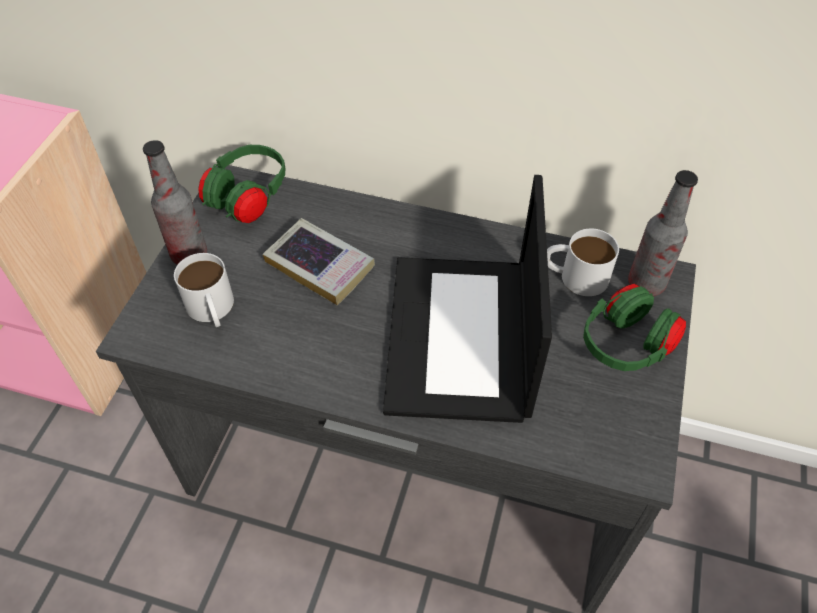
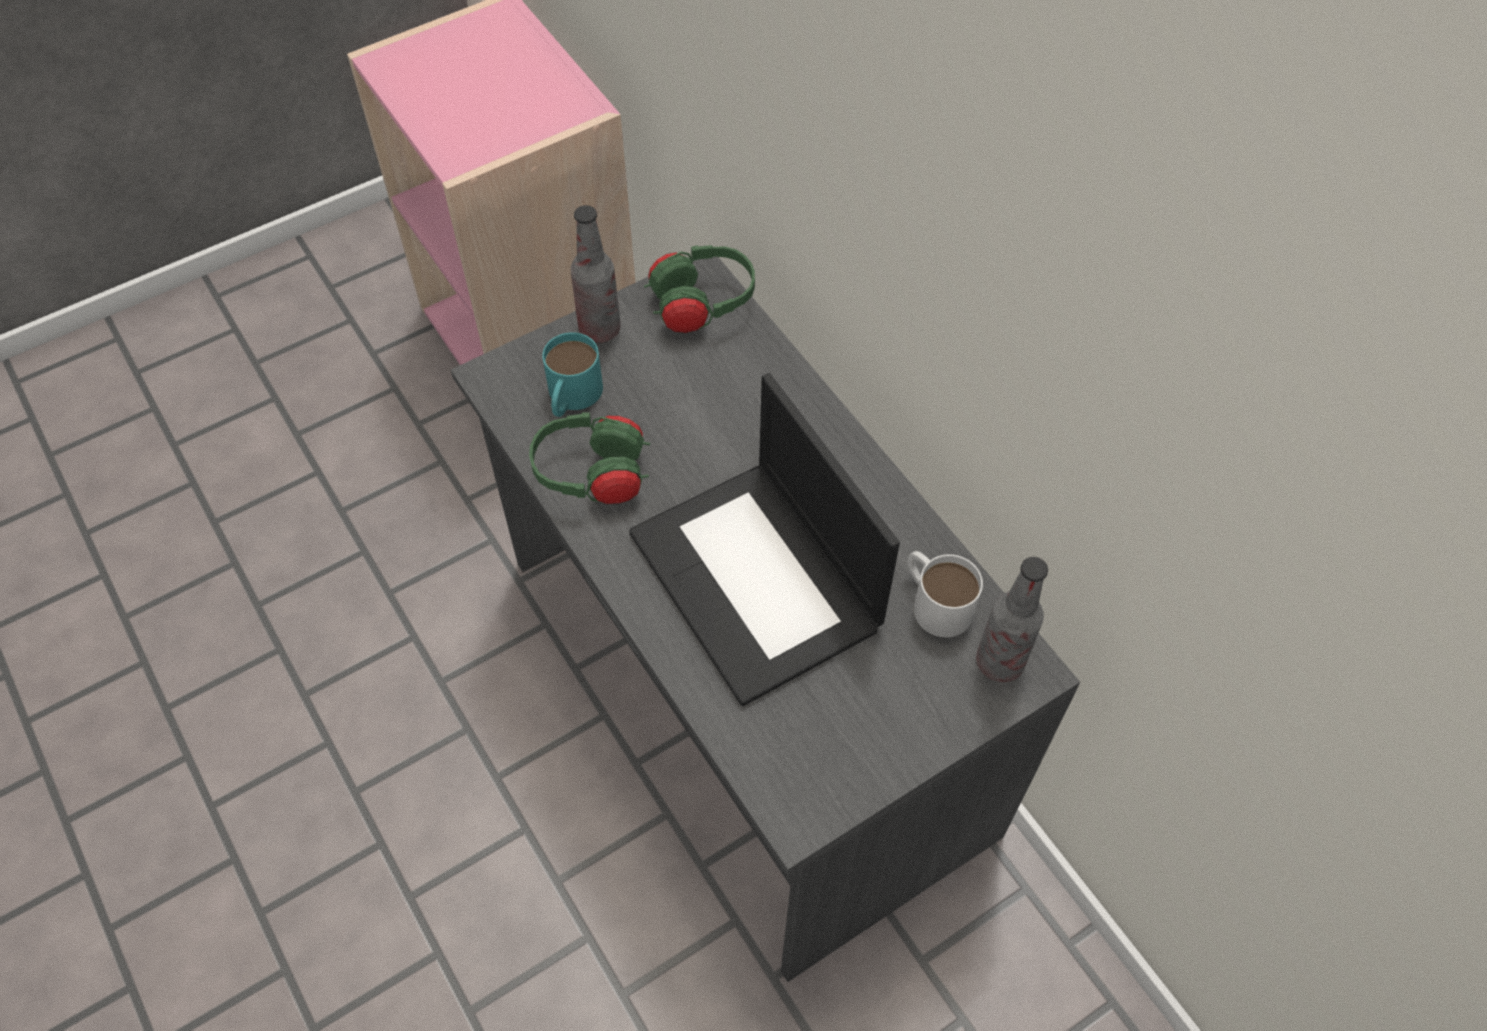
camera: 40 degrees right, 5 degrees up
(212, 310) = (571, 397): white mug -> turquoise mug
(320, 266) = (702, 419): book -> none
(461, 339) = (758, 581): laptop -> laptop turned 75 degrees counterclockwise
(626, 346) = (907, 704): green headphones -> green headphones (593, 475)

